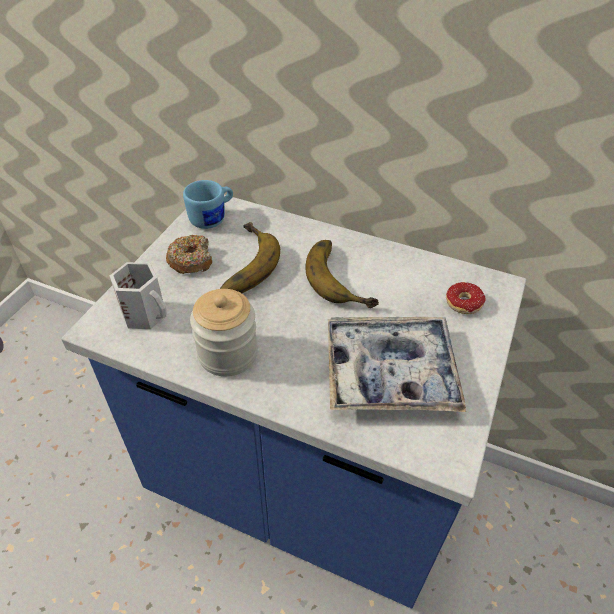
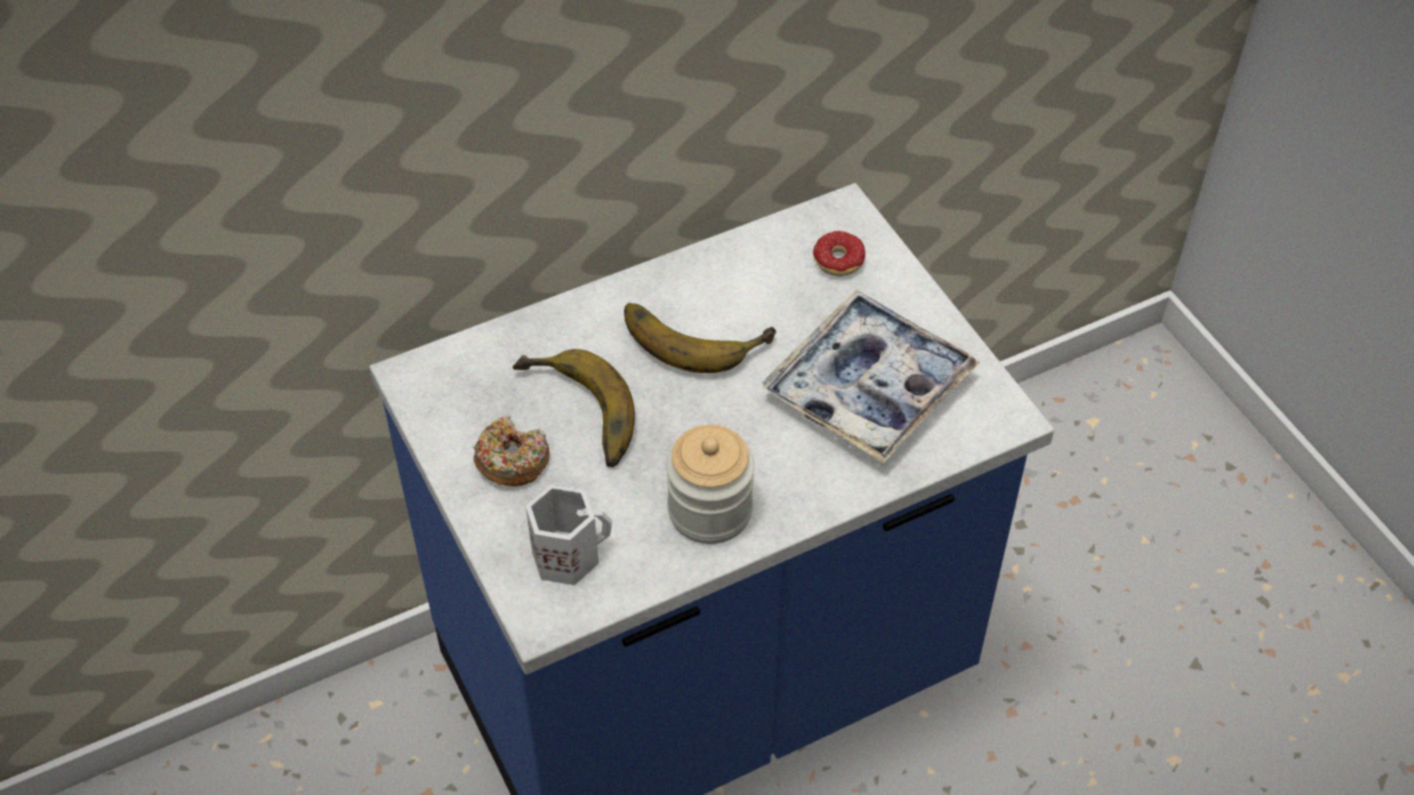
camera: 50 degrees left, 5 degrees up
(213, 218) = (448, 392): blue mug -> none

